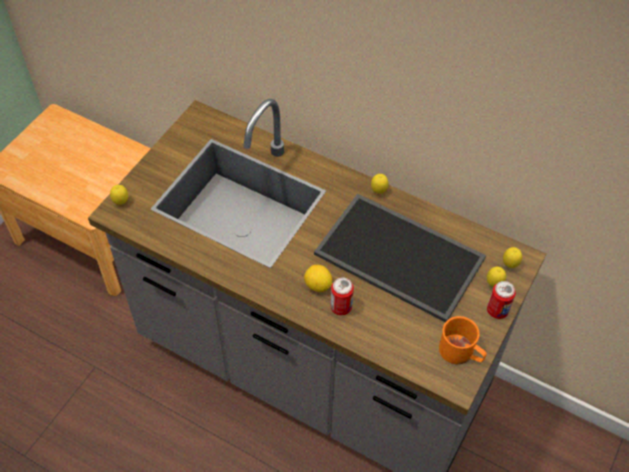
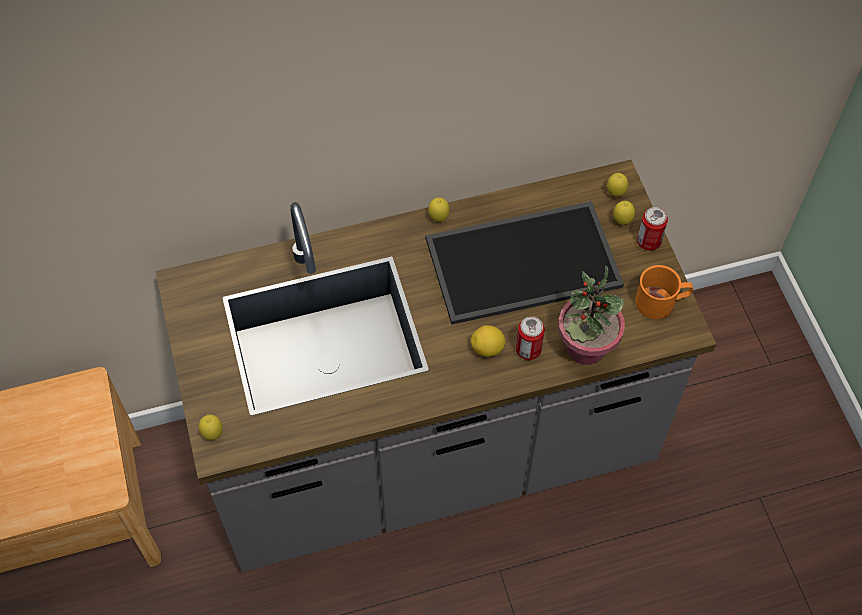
camera: 45 degrees left, 5 degrees up
(377, 336) = (585, 348): none -> potted plant

